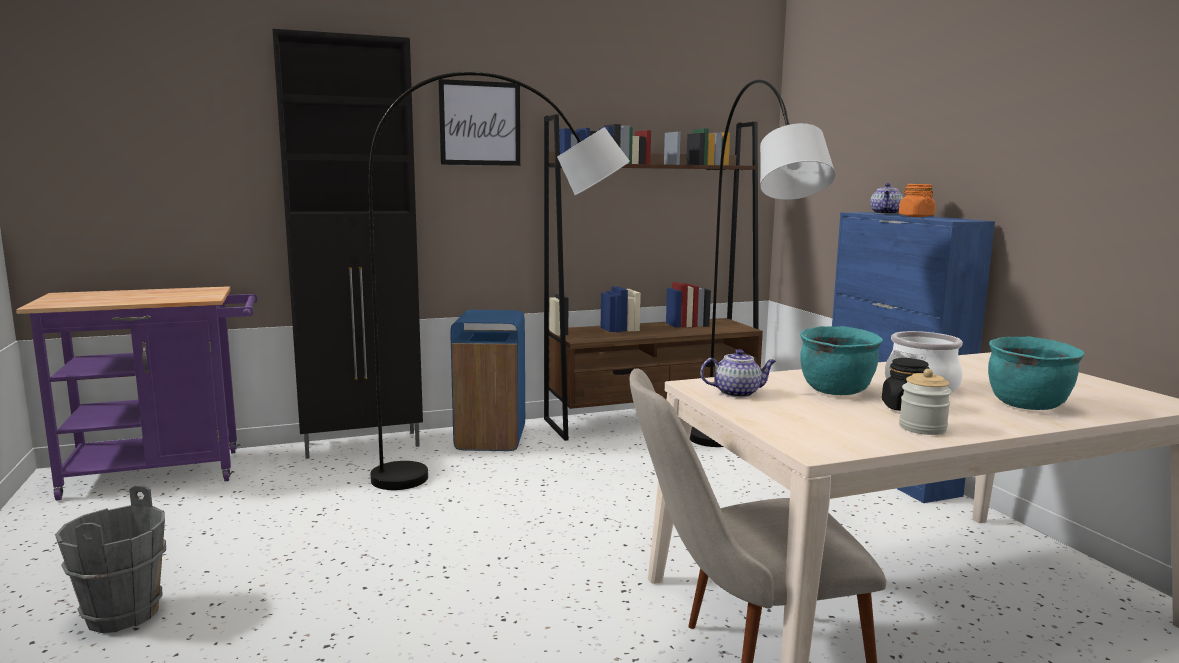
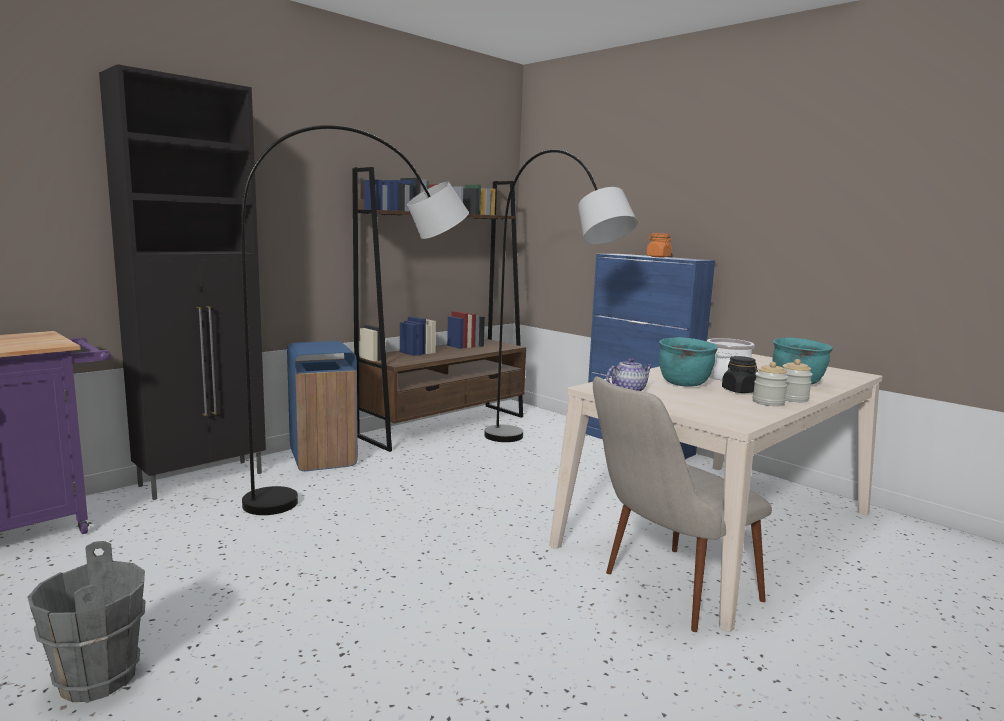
camera: 25 degrees left, 0 degrees up
(480, 123) = (297, 171): picture -> none
(886, 213) = (630, 254): teapot -> none
(974, 427) = (792, 399): none -> jar

